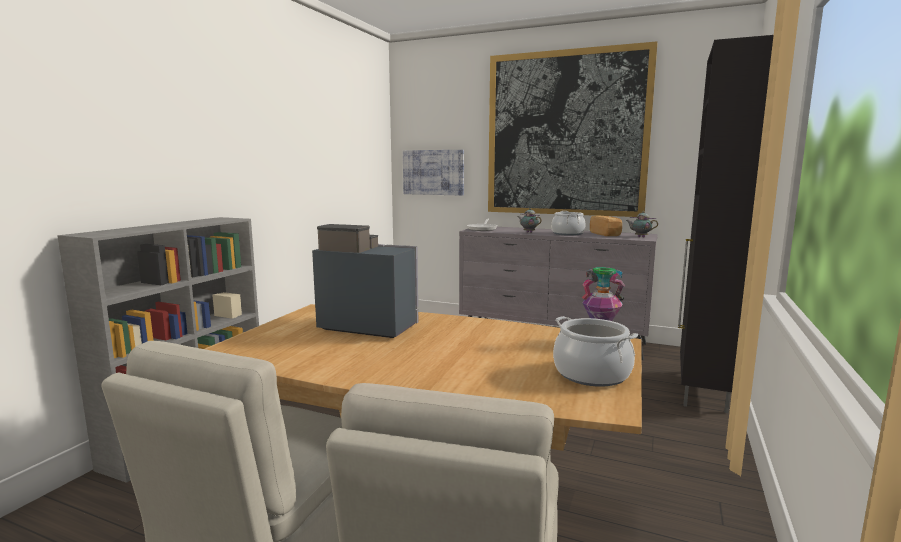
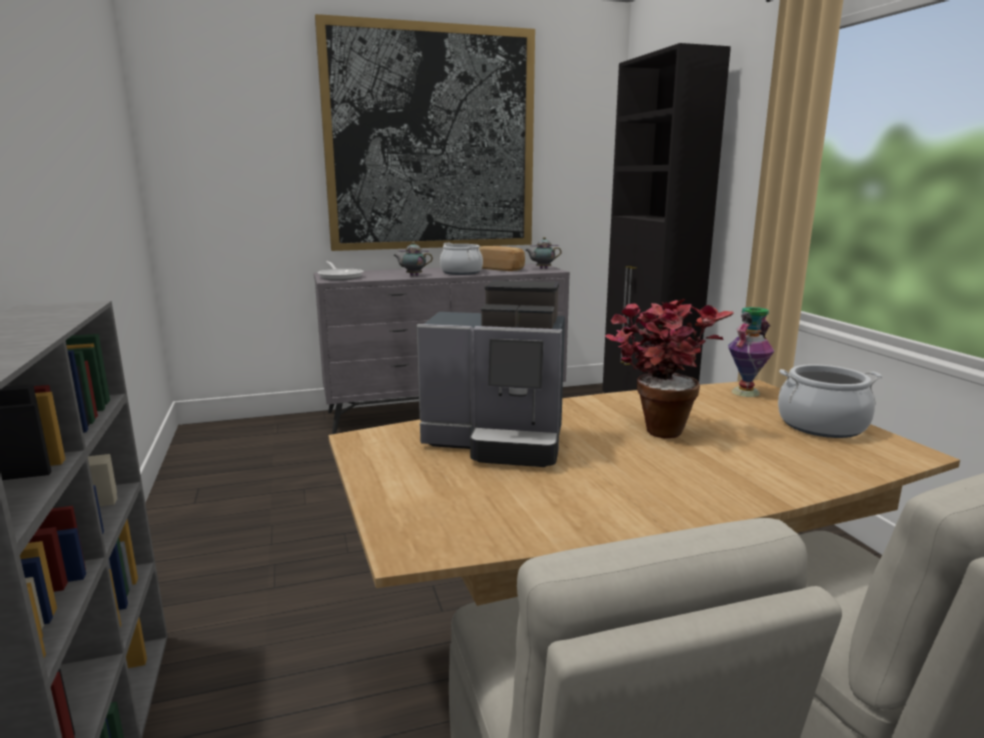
camera: 40 degrees left, 5 degrees up
(367, 325) = (499, 442): coffee machine -> coffee machine turned 150 degrees counterclockwise
(433, 172) = (228, 194): picture -> none
(469, 342) = (655, 427): none -> potted plant

